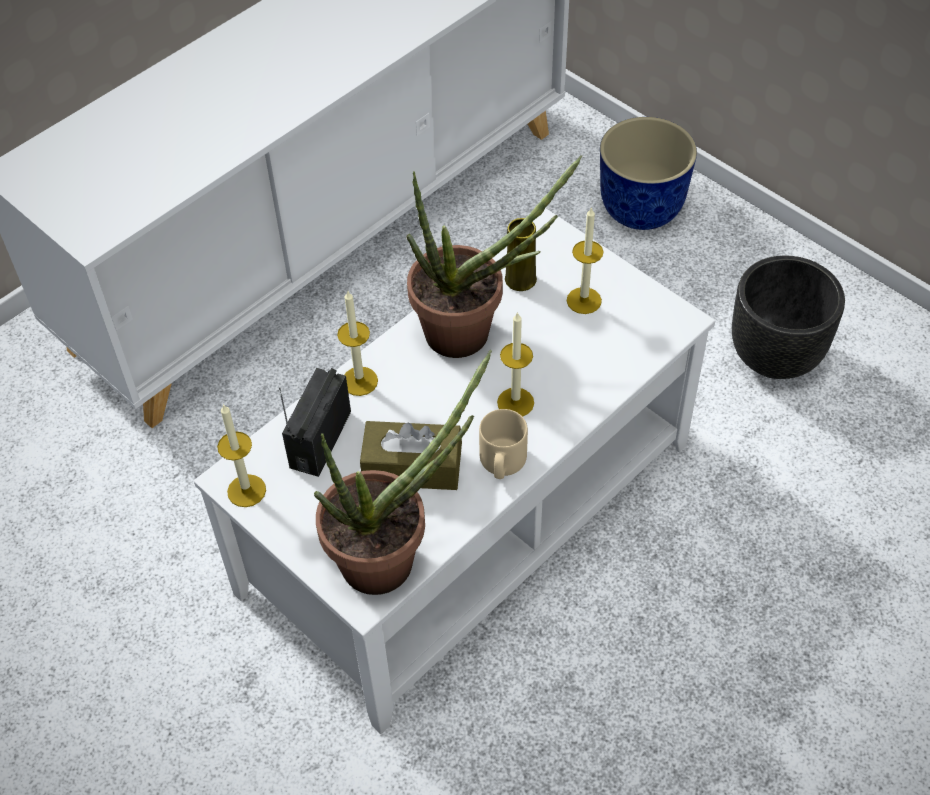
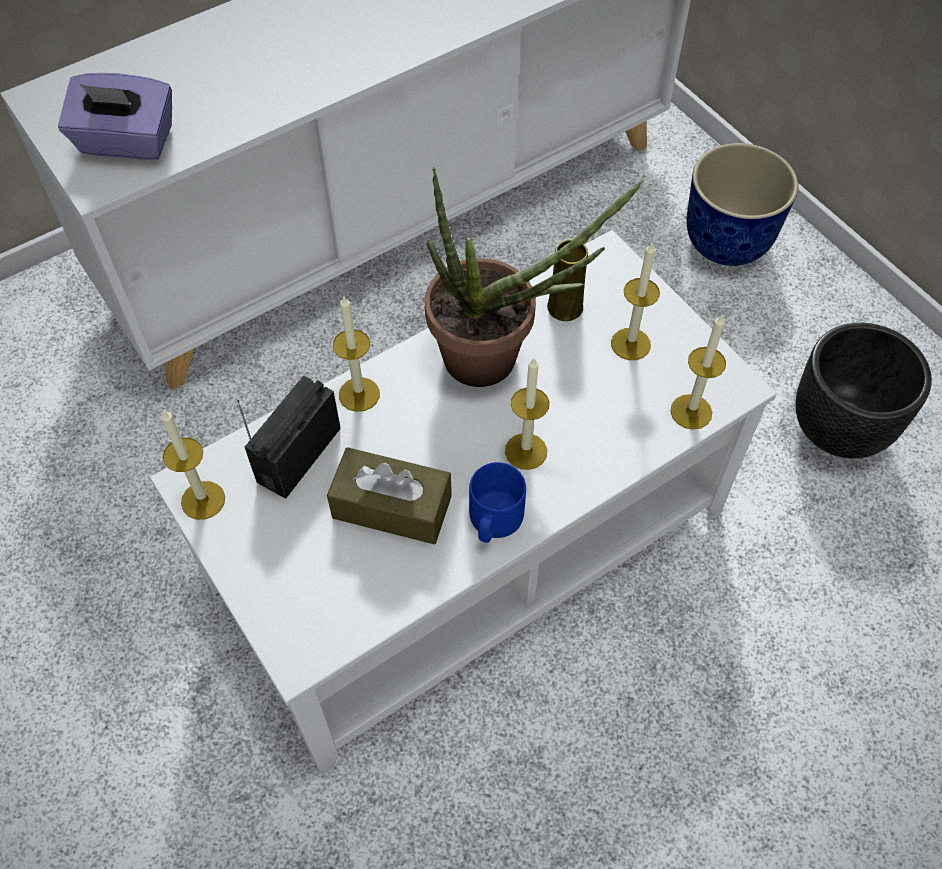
camera: 10 degrees right, 5 degrees up
(106, 198) = (126, 142): none -> purple tissue box
(393, 557) = (343, 612): potted plant -> none
(502, 463) = (493, 521): beige mug -> blue mug
(647, 347) = (691, 411): none -> candle

